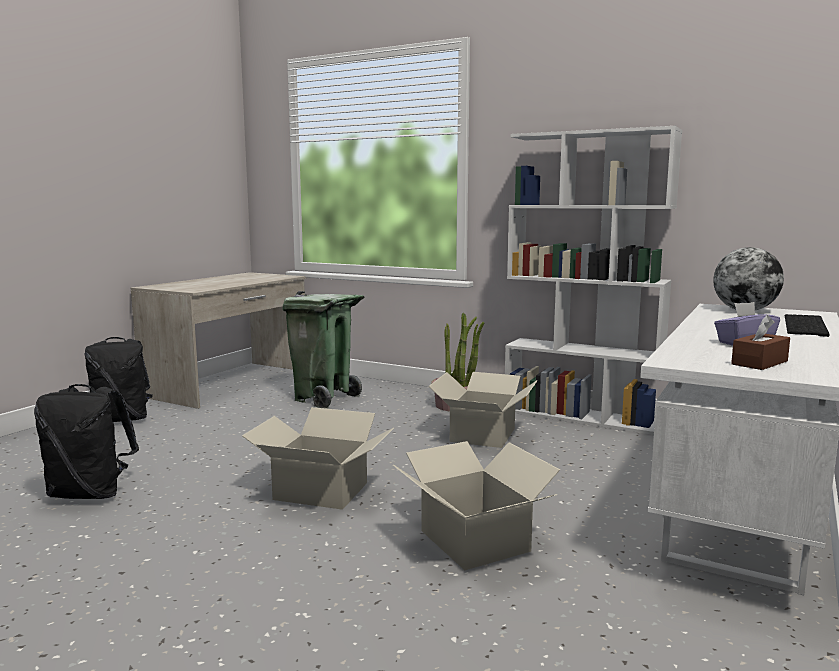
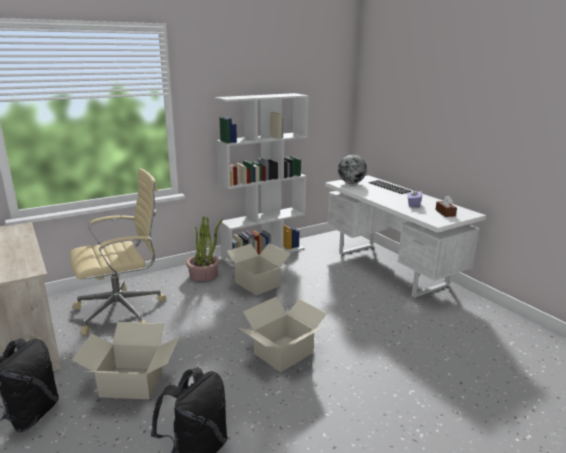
camera: 60 degrees left, 10 degrees up
(323, 398) = (123, 310): green trash can -> beige office chair
(473, 541) = (373, 328): cardboard box -> cardboard box (131, 383)

